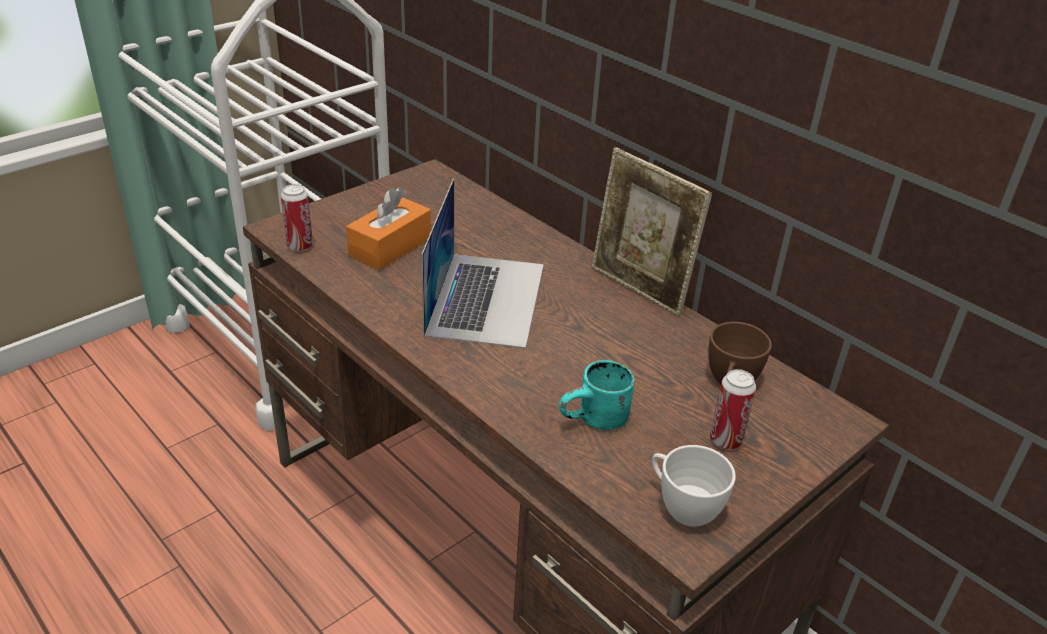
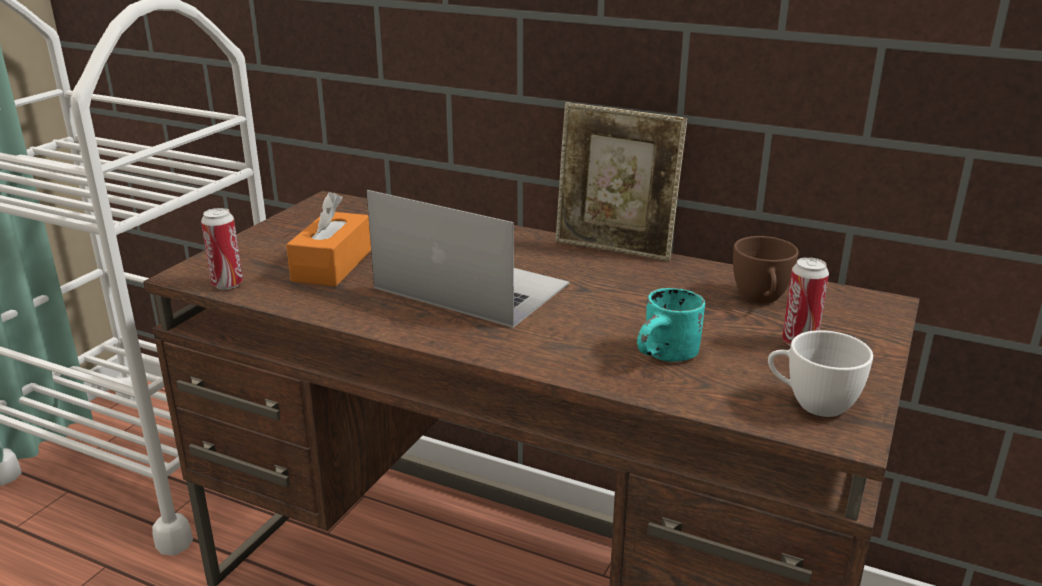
camera: 20 degrees left, 10 degrees down
(486, 298) = (471, 285): laptop -> laptop turned 45 degrees counterclockwise

